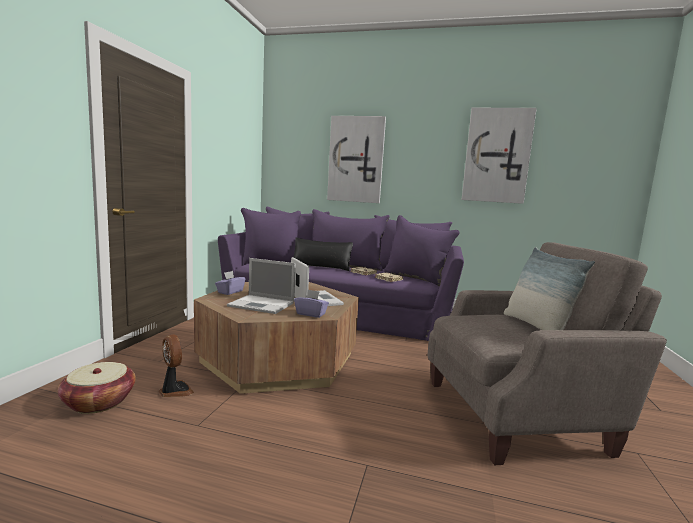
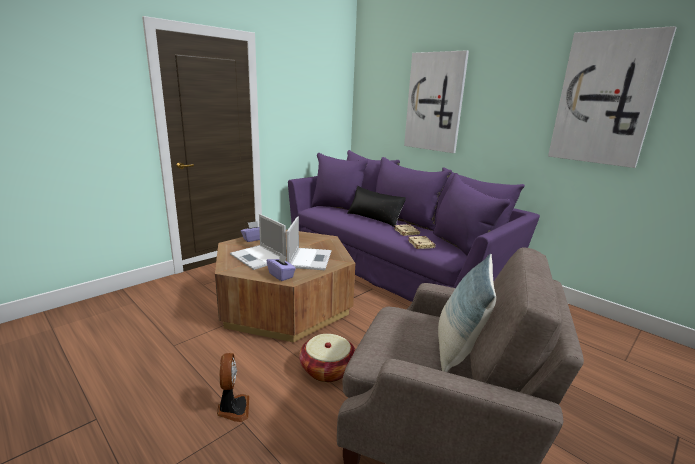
camera: 30 degrees right, 10 degrees up
(99, 402) = (140, 309): basket -> basket (327, 369)
(174, 391) = (188, 313): fan -> fan (233, 409)

